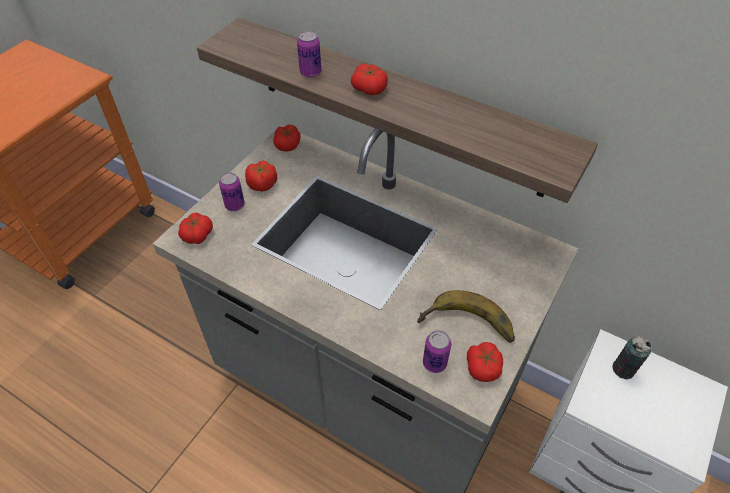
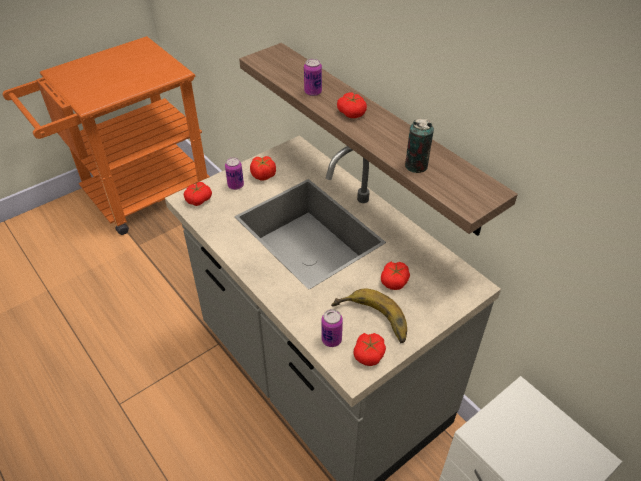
camera: 20 degrees right, 5 degrees down
(287, 144) = (297, 150): tomato -> tomato (394, 281)
(623, 369) = (525, 415): can -> can (416, 166)

